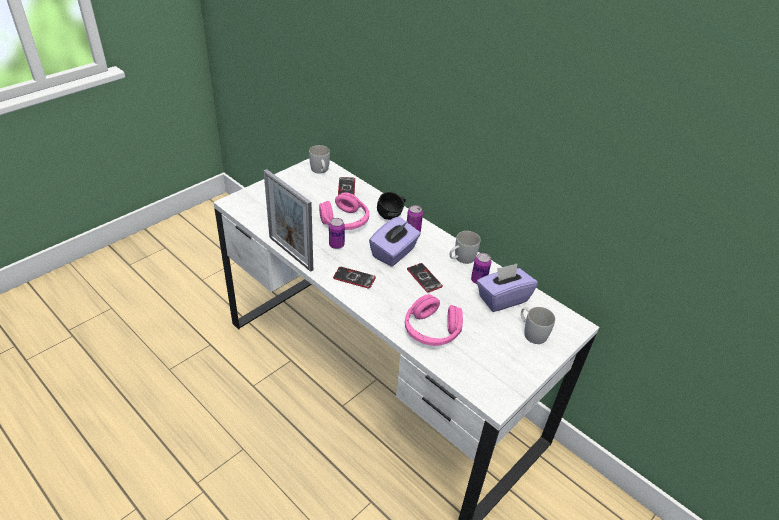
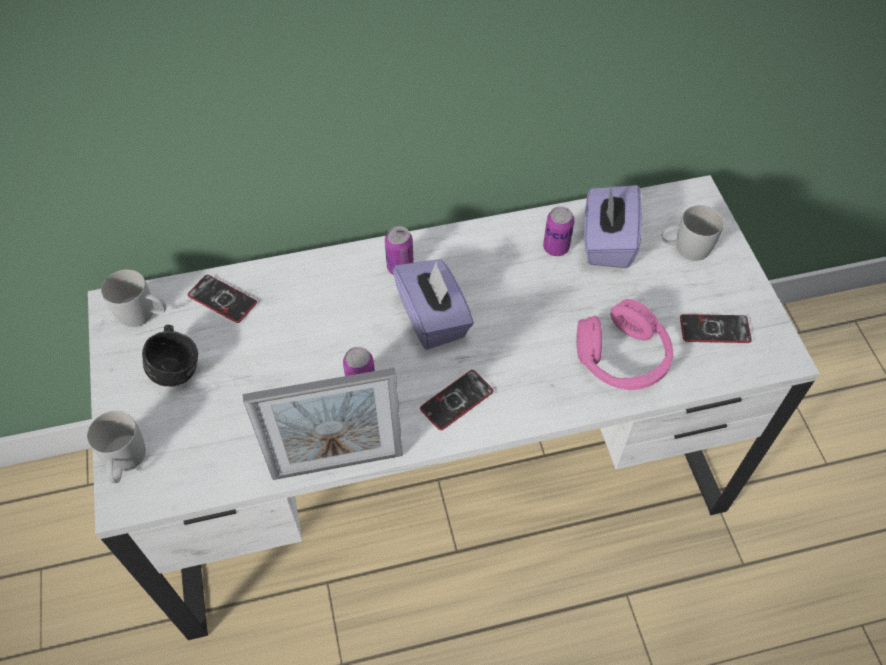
camera: 55 degrees left, 15 degrees up
(345, 221) = (310, 345): pink headphones -> none
(392, 215) = (343, 273): black mug -> black mug (178, 366)
(424, 278) = (512, 309): phone -> phone (714, 329)
(461, 259) = (500, 242): white mug -> white mug (125, 462)

